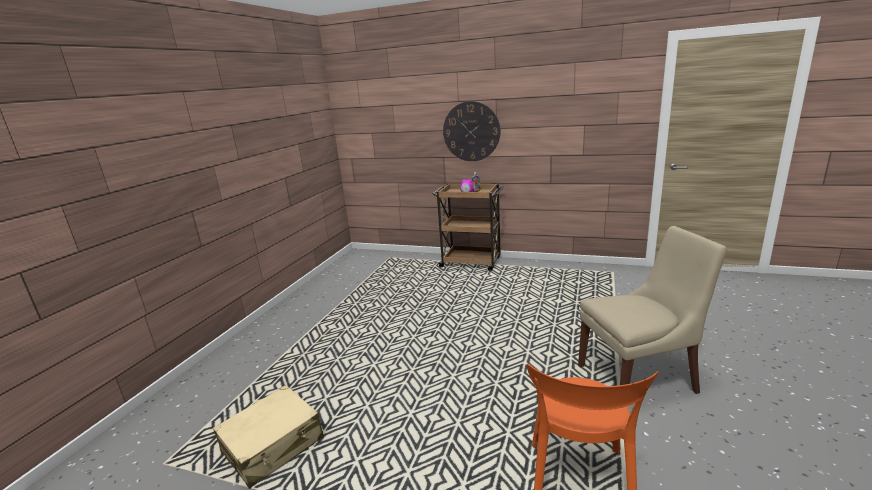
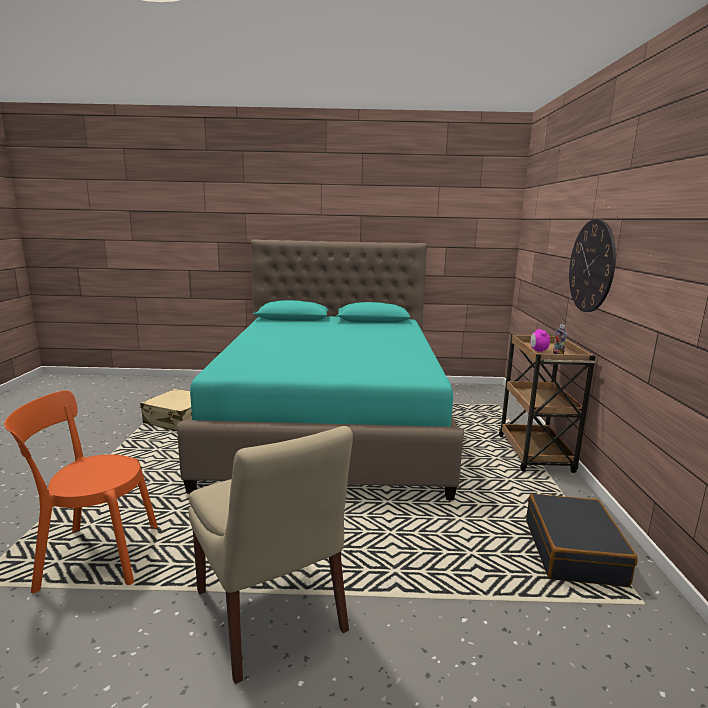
camera: 70 degrees right, 5 degrees down
(371, 331) = (331, 424): none -> turquoise bed
(575, 276) = (574, 551): none -> black suitcase

